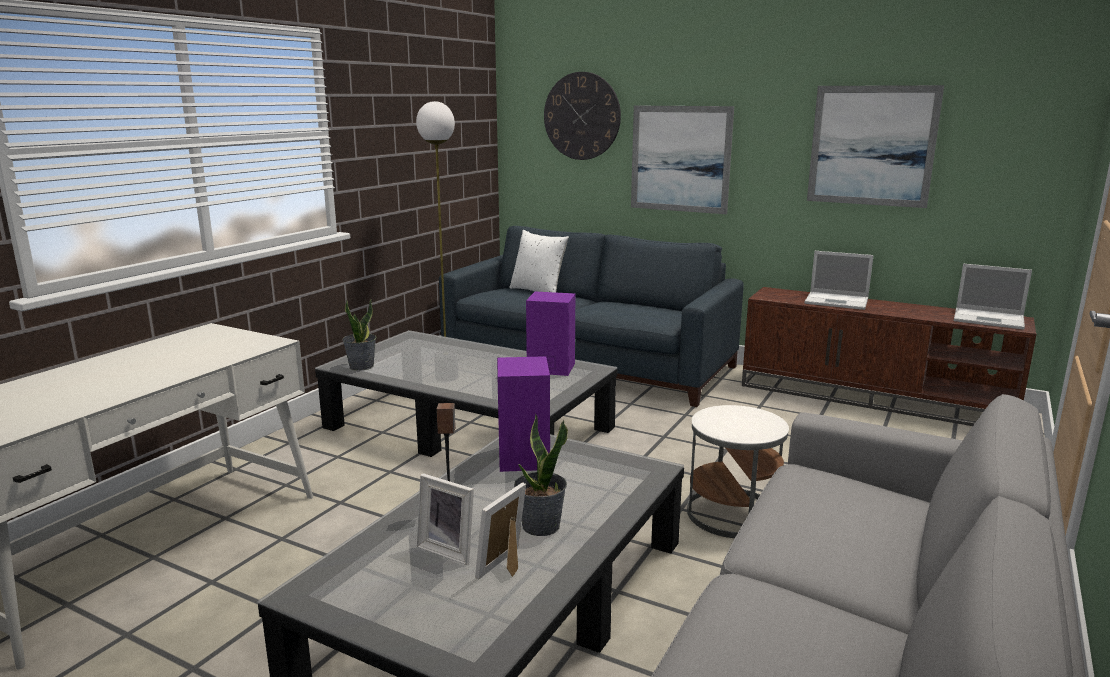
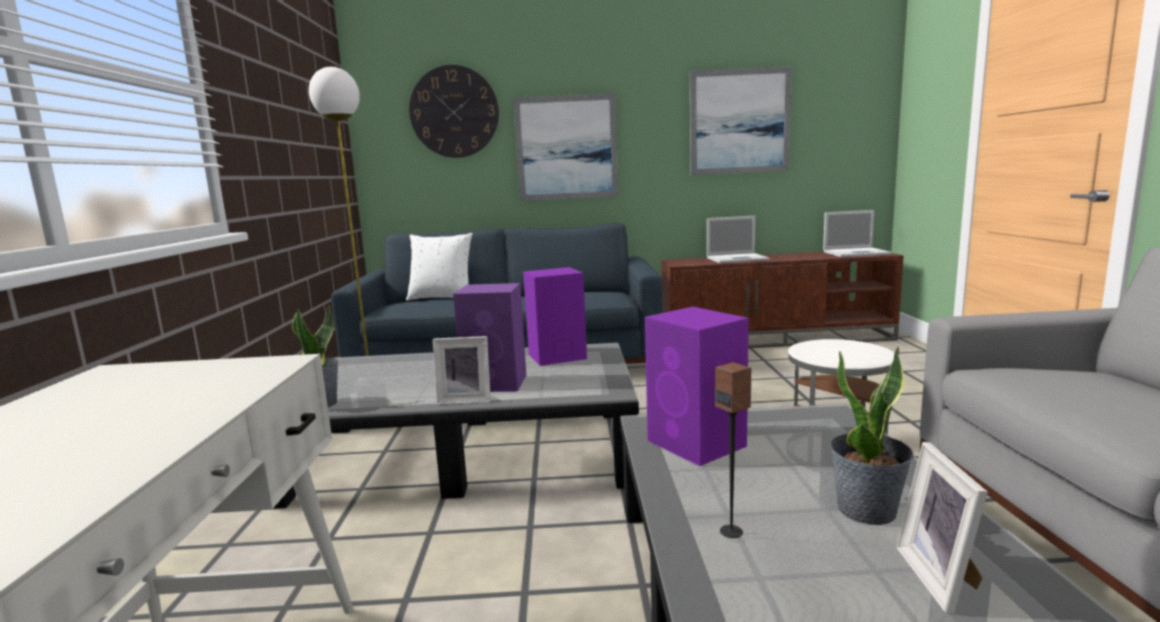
camera: 30 degrees left, 5 degrees down
(450, 549) = (838, 587): picture frame -> picture frame (465, 400)
(478, 379) = (497, 383): none -> purple speaker

